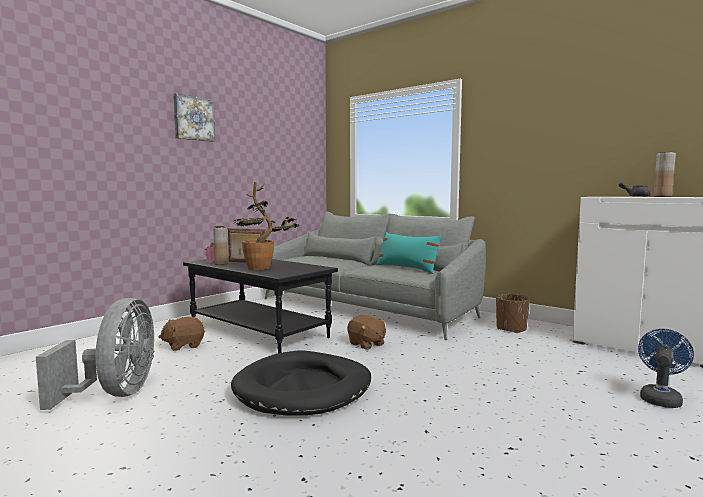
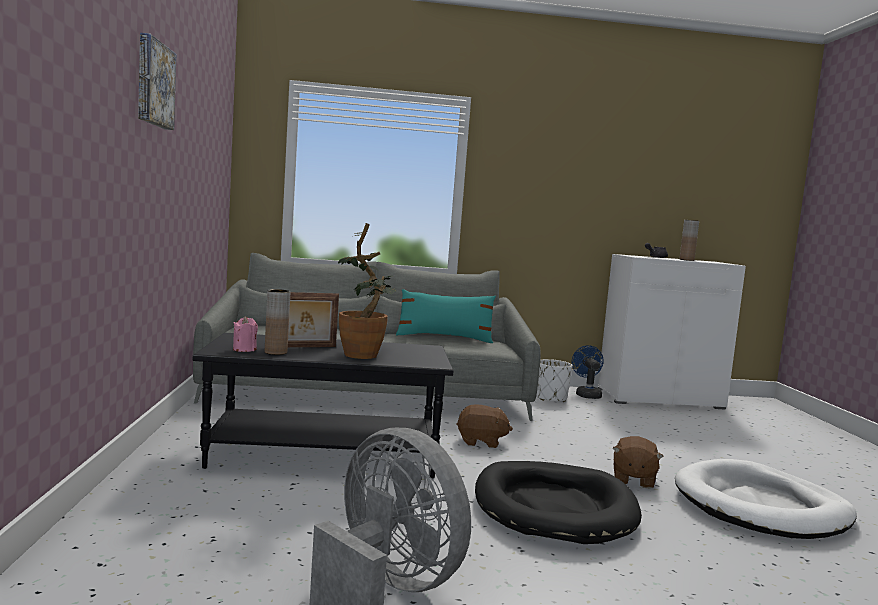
camera: 45 degrees left, 0 degrees up
(183, 346) = (277, 500): brown plush toy -> brown plush toy (633, 480)
(482, 443) = (761, 506): none -> white dog bed
(511, 329) = (551, 398): brown planter -> white planter
(660, 398) = (750, 439): blue fan -> blue fan (586, 394)

